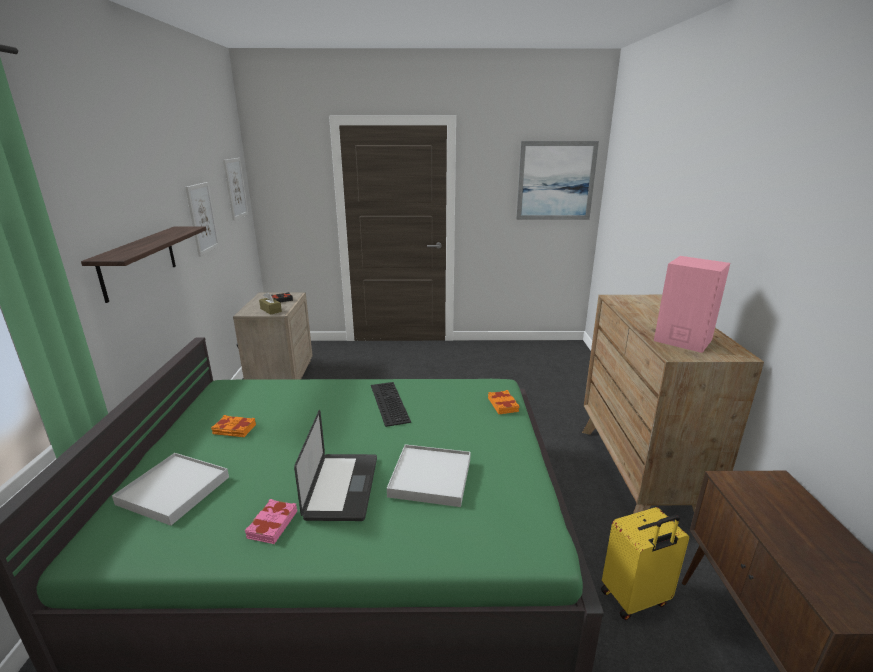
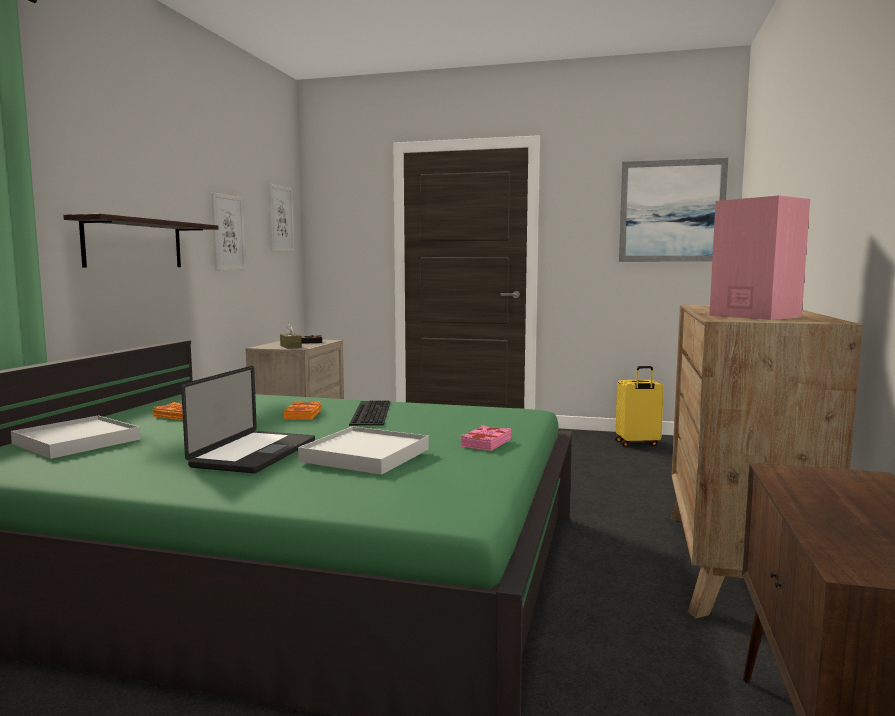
camera: 15 degrees right, 15 degrees down
(272, 524) = (152, 467): pink book -> pink book (485, 443)
(503, 405) = (516, 422): orange book -> orange book (303, 415)
(635, 599) = (653, 684): yellow suitcase -> yellow suitcase (637, 443)

